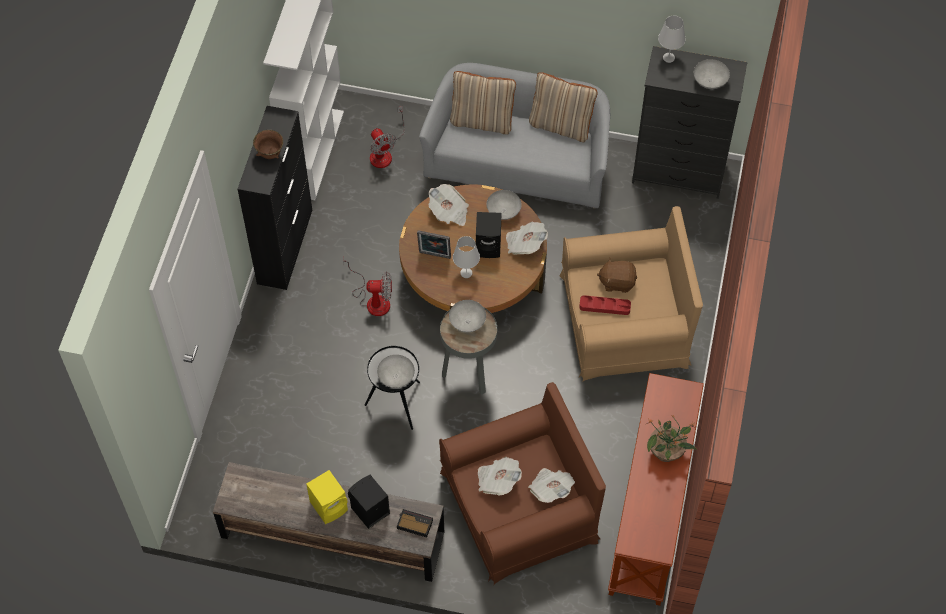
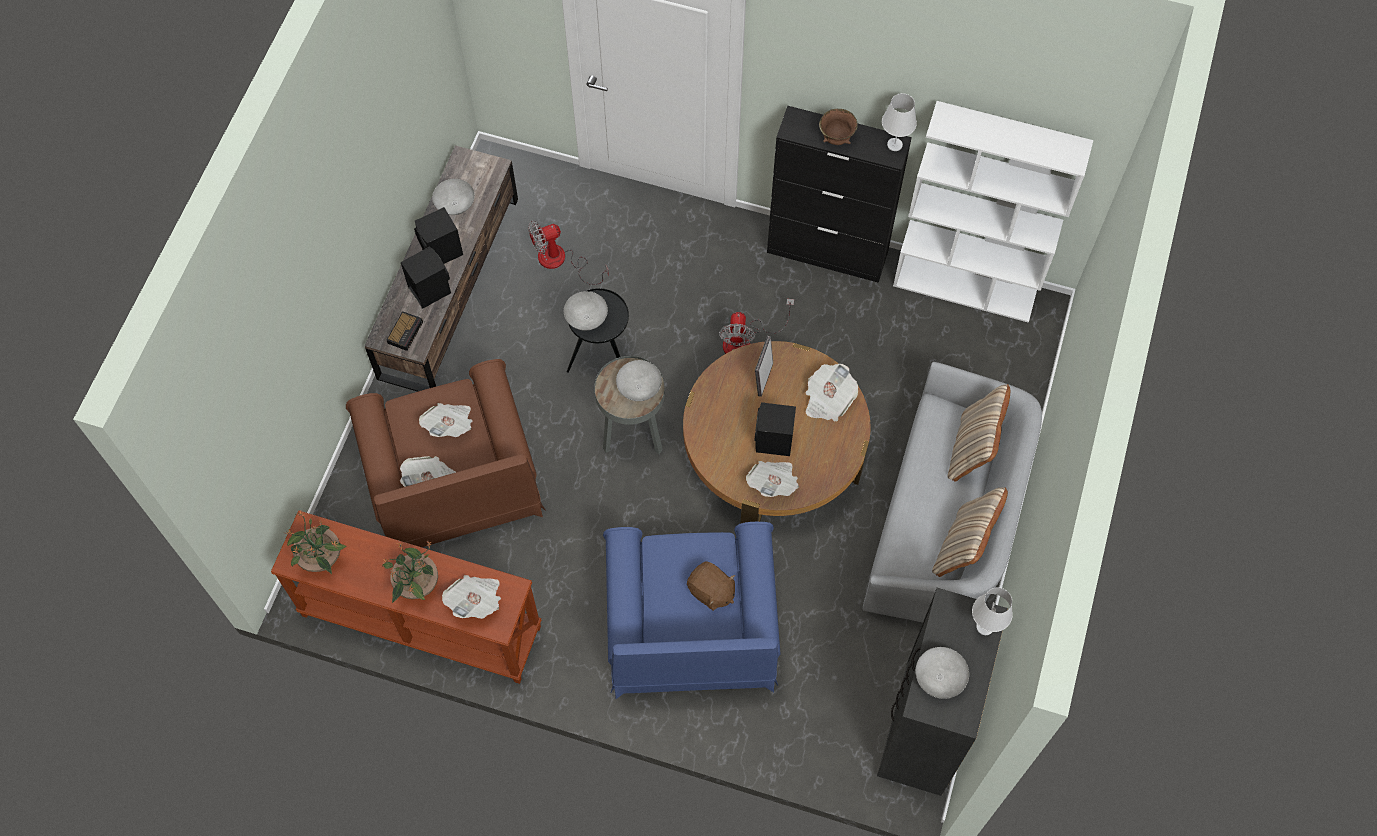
camera: 95 degrees right, 5 degrees up
(330, 506) = (442, 252): yellow speaker -> black speaker
(384, 152) = (964, 365): fan -> fan (561, 261)
(466, 273) = (735, 412): white table lamp -> white table lamp (894, 145)
(504, 211) = (826, 463): grey bowl -> grey bowl (455, 205)
(604, 306) = (674, 571): red tray -> none
(617, 282) = (711, 591): brown plush toy -> brown plush toy turned 120 degrees clockwise
(624, 320) = (691, 625): brown armchair -> blue armchair
(655, 526) = (322, 559): none -> potted plant
(673, 408) = (476, 601): none -> newspaper

